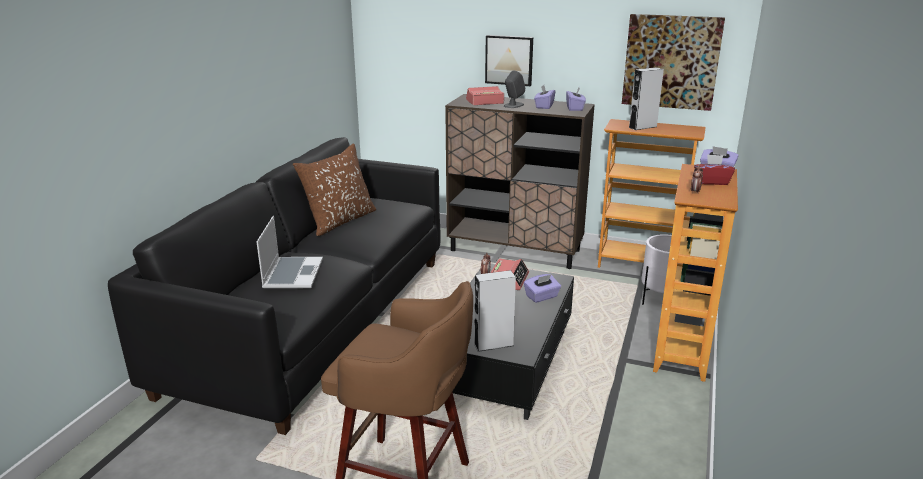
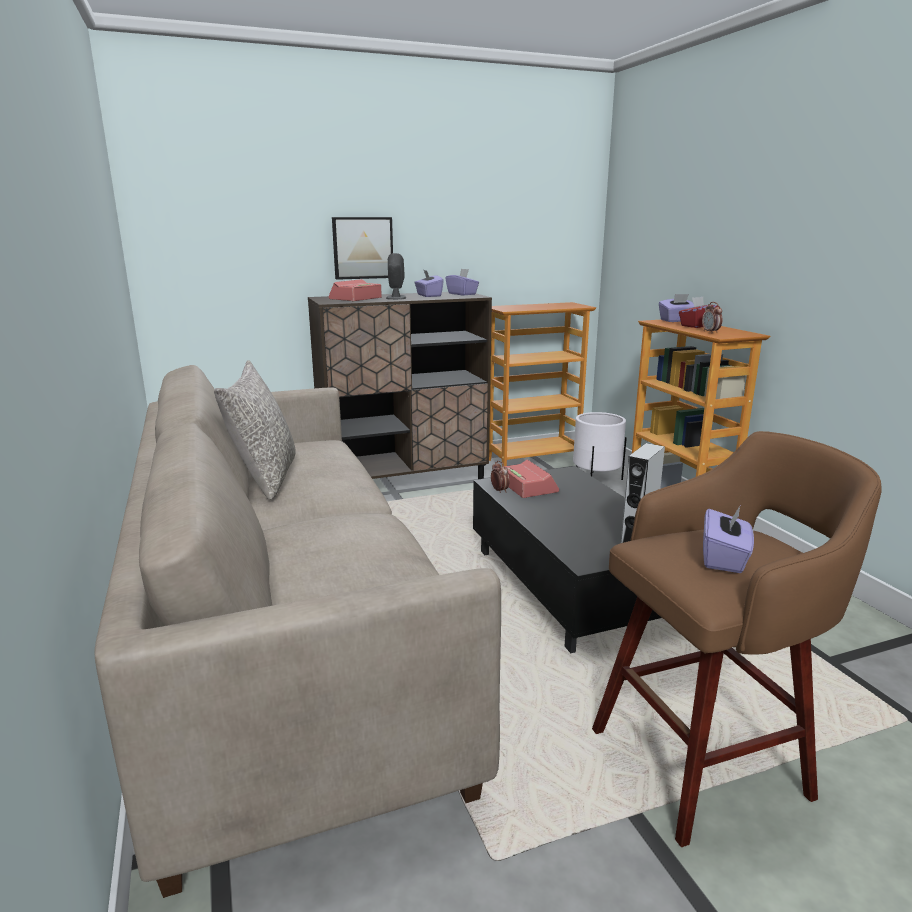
camera: 40 degrees left, 5 degrees down
(292, 274) = (334, 549): laptop -> none
(315, 321) = (286, 638): black sofa -> beige sofa
(339, 221) = (265, 477): brown pillow -> grey pillow
(542, 297) = (587, 491): purple tissue box -> purple tissue box (724, 559)
(642, 127) = (529, 307): grey speaker -> none
(671, 62) = (536, 236): picture -> none

